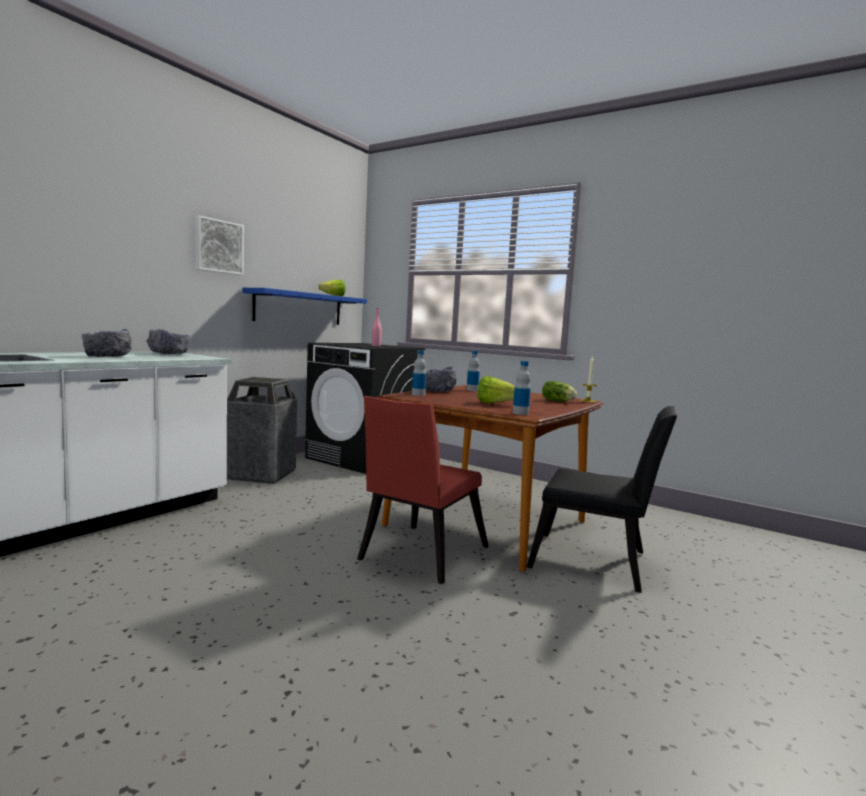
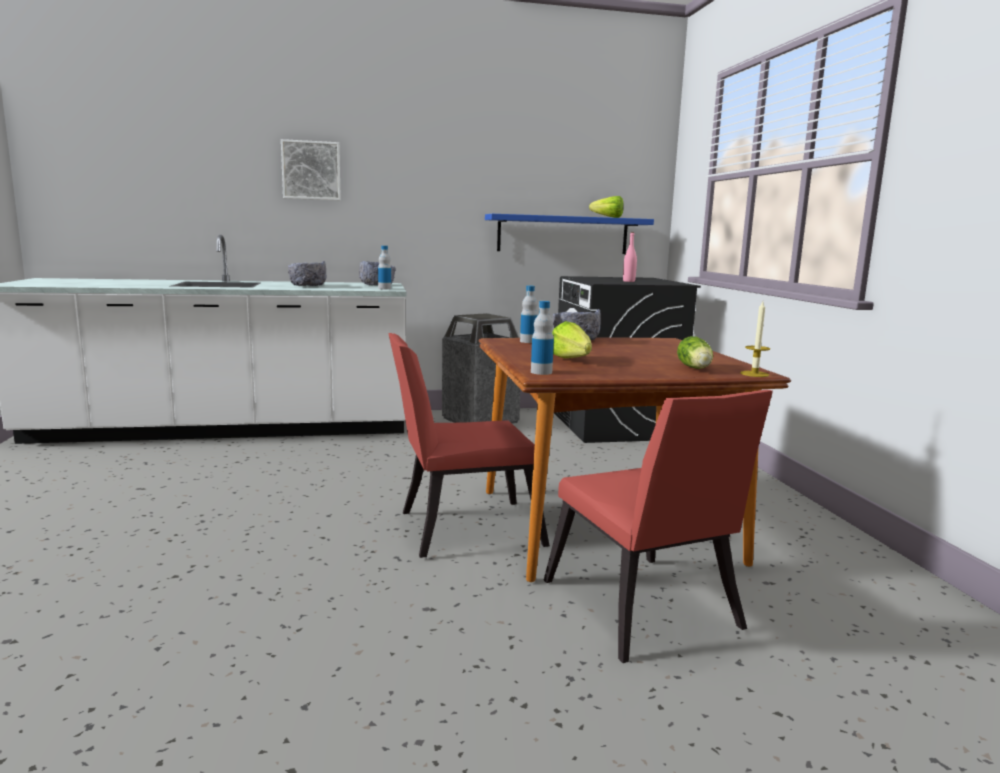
camera: 45 degrees right, 5 degrees up
(218, 246) = (456, 172): picture -> picture (311, 170)
(472, 390) = (636, 344): bottle -> bottle (384, 288)
(596, 563) = (643, 612): black chair -> red chair

